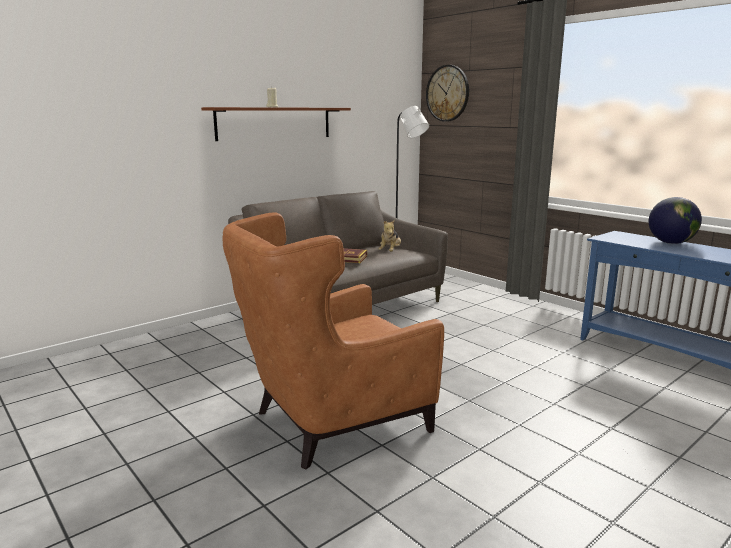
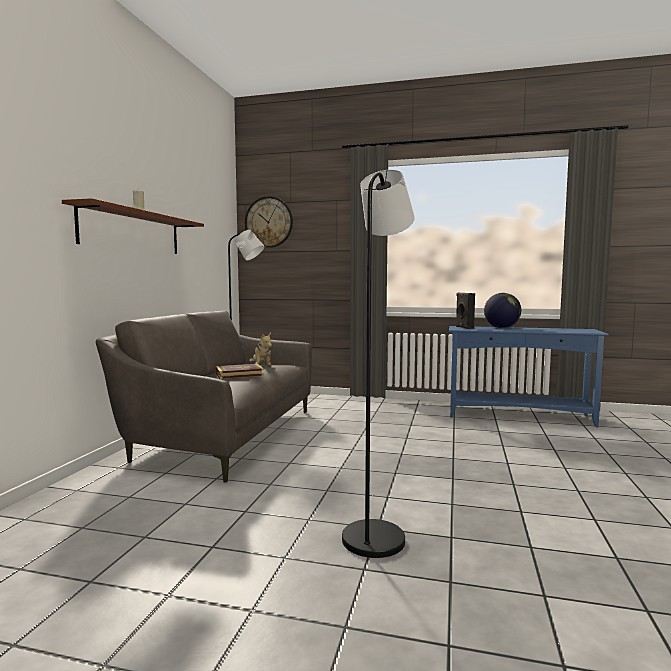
camera: 35 degrees left, 10 degrees down
(332, 421) = (377, 533): brown armchair -> black floor lamp
(619, 236) = (464, 327): none -> black speaker

